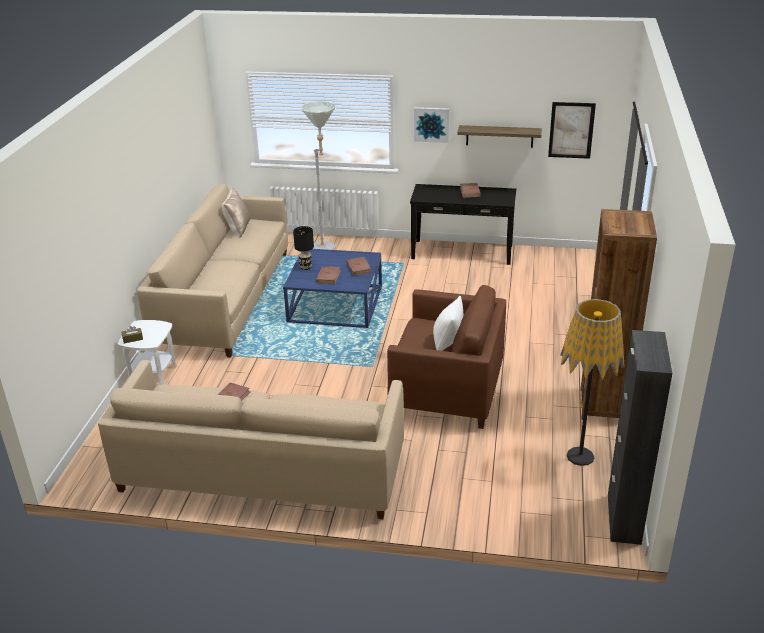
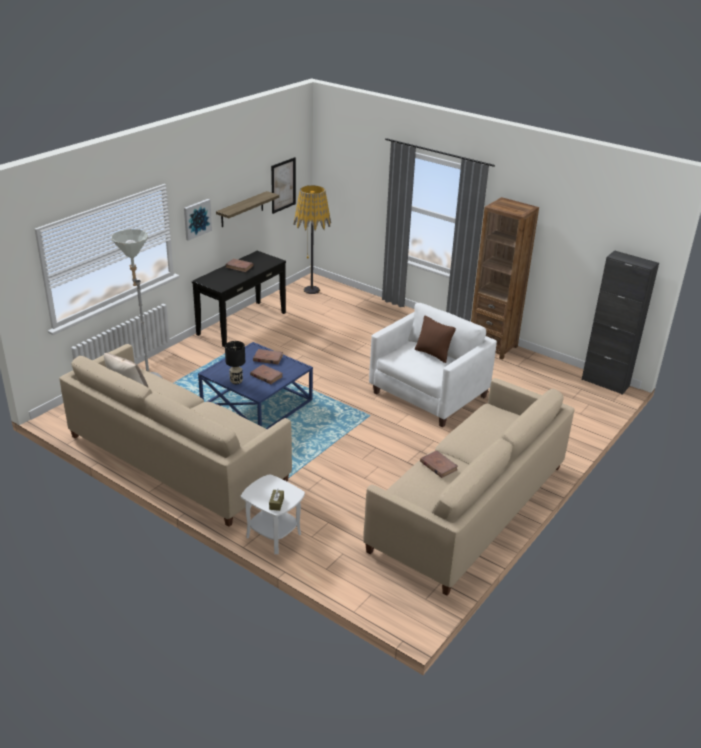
camera: 65 degrees left, 0 degrees up
(447, 342) = (433, 354): white pillow -> brown pillow
(447, 389) = (428, 394): brown armchair -> white armchair
(580, 456) = (539, 374): floor lamp -> floor lamp (311, 290)

